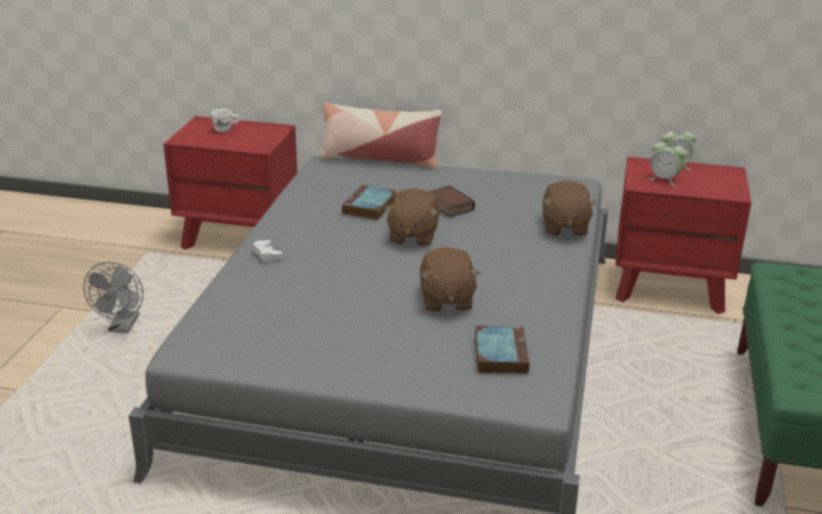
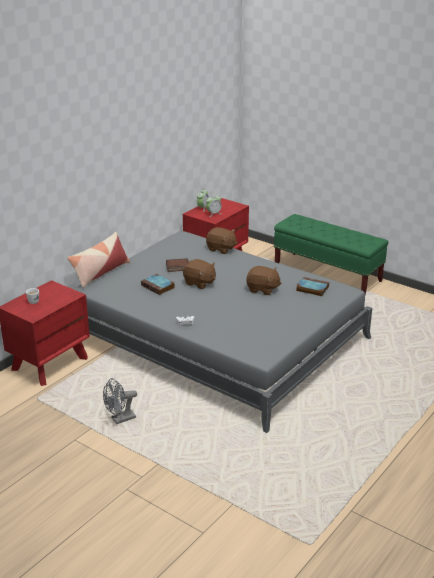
camera: 65 degrees left, 0 degrees up
(122, 327) = (120, 419): grey fan -> grey fan turned 120 degrees clockwise

